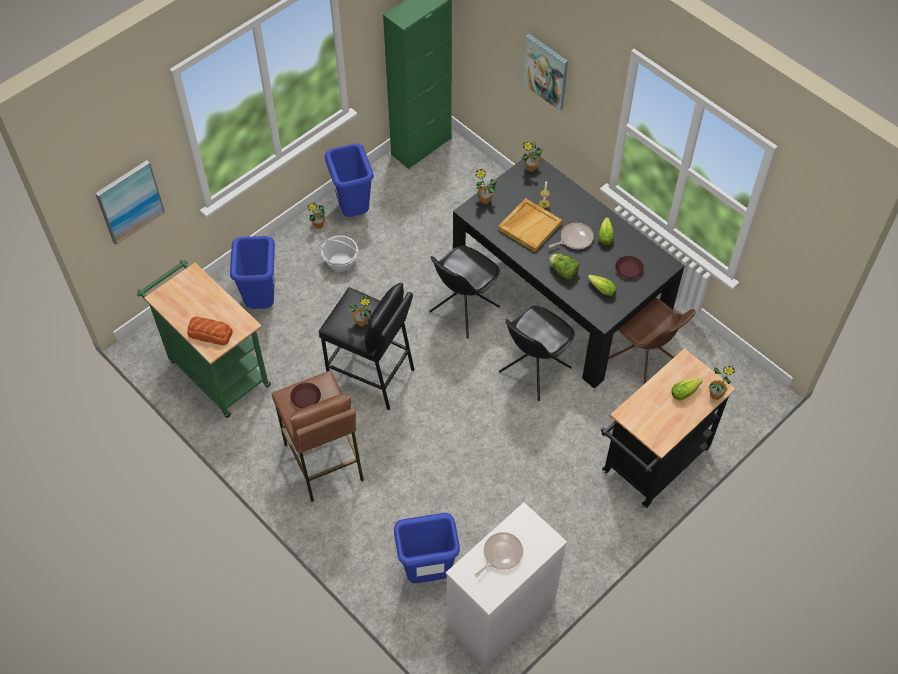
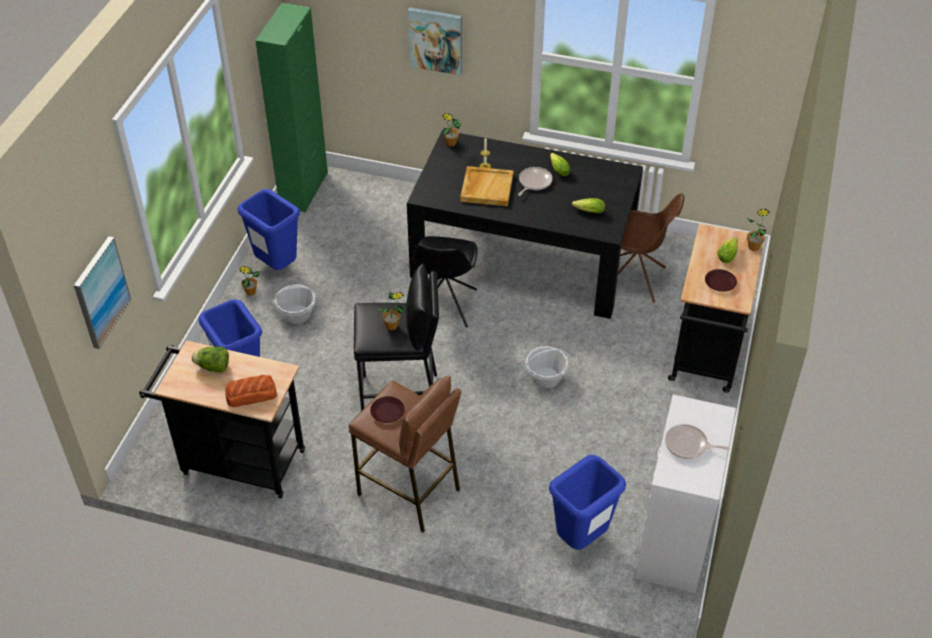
camera: 30 degrees left, 10 degrees down
(215, 370) = (236, 461): green cart -> black cart
(484, 200) = (429, 183): potted plant -> none
(500, 416) = (545, 377): none -> basket
(501, 554) = (688, 445): frying pan -> frying pan turned 90 degrees counterclockwise
(533, 370) = (547, 327): black chair -> none
(563, 271) = (544, 211): lettuce -> lettuce (213, 367)
(629, 269) = (599, 187): brown plate -> brown plate (720, 283)

